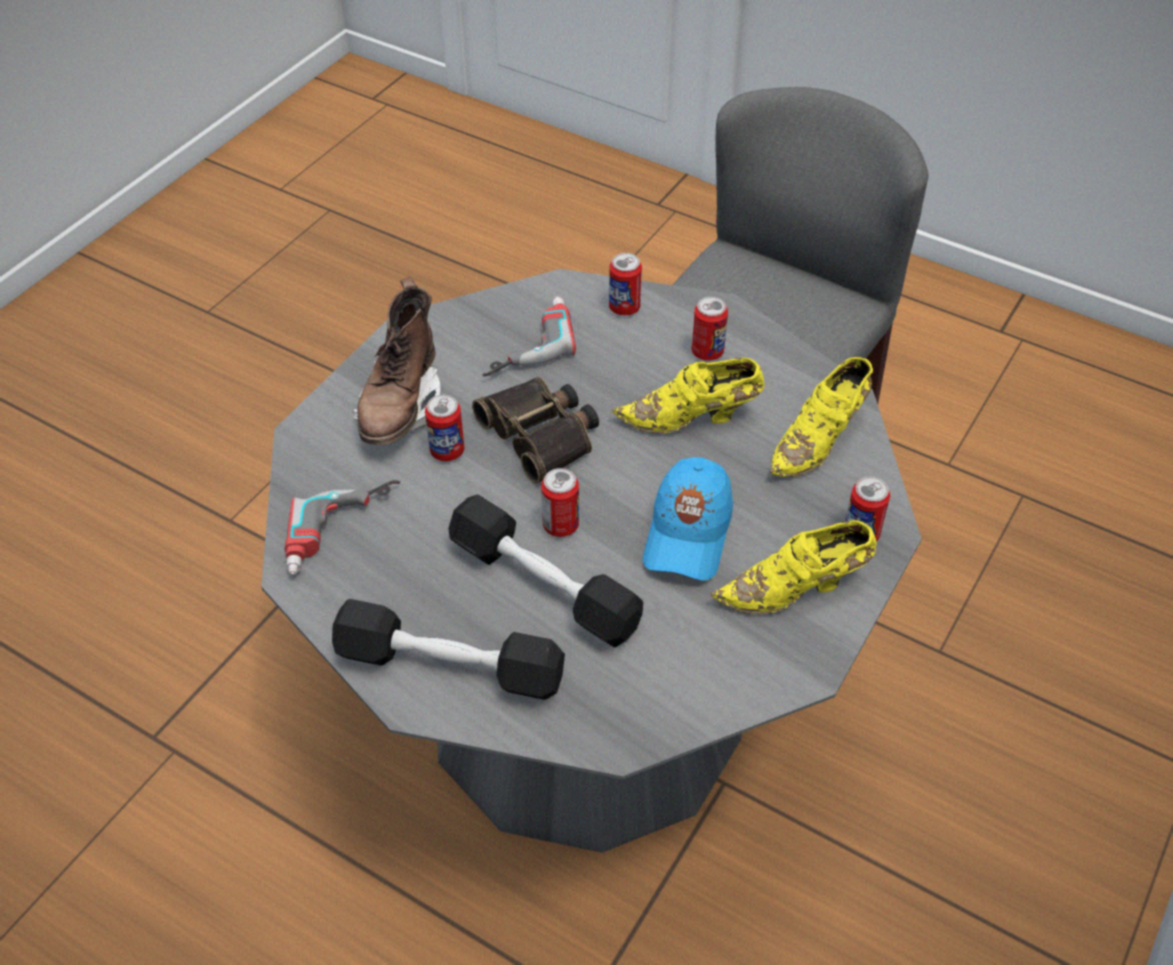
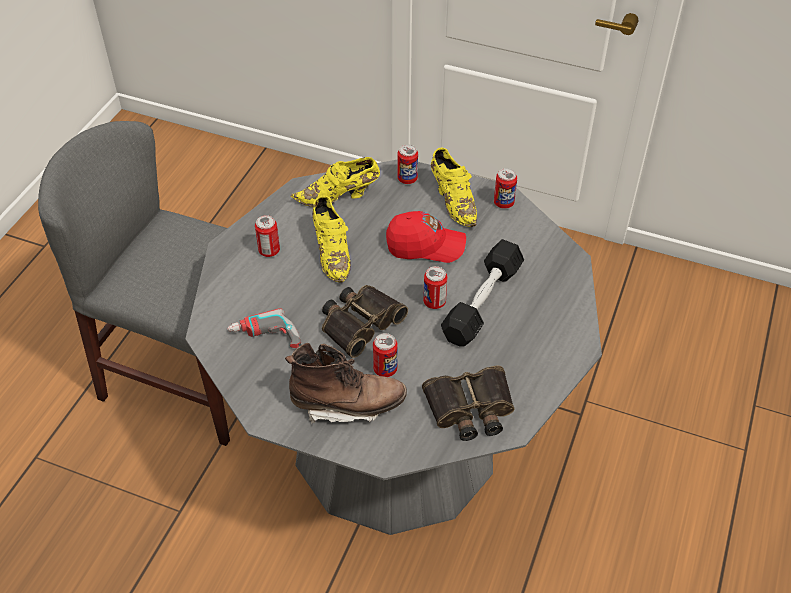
camera: 100 degrees left, 0 degrees up
(344, 533) = (470, 409): power drill -> binoculars
(449, 666) = (551, 335): black dumbbell -> none
(624, 308) = (228, 296): can -> can (503, 203)
(688, 533) = (425, 246): blue cap -> red cap
(820, 440) = (339, 197): yellow shoe -> yellow shoe turned 135 degrees clockwise

